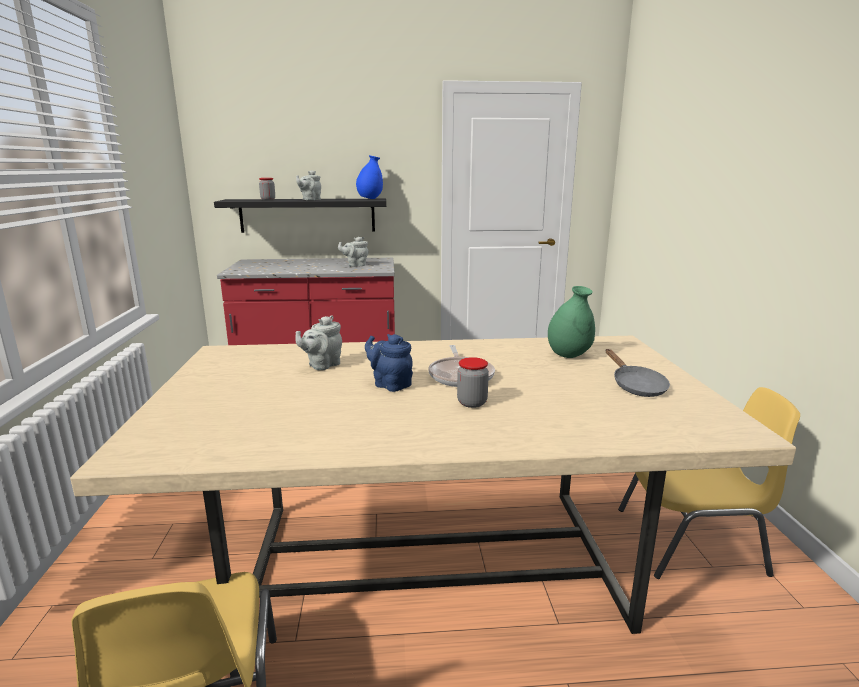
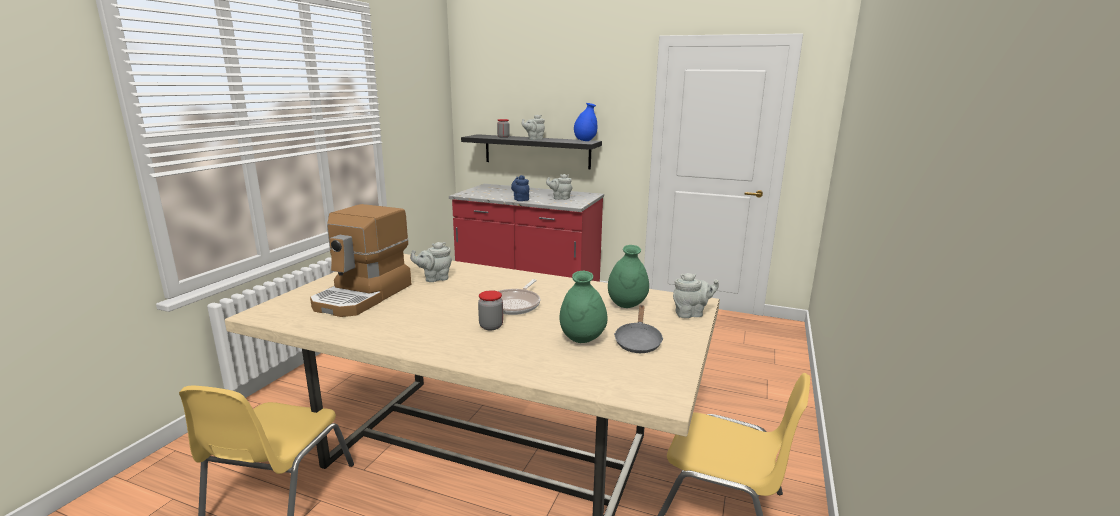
camera: 25 degrees right, 0 degrees up
(258, 401) = (364, 296): none -> coffee machine
(390, 384) = (457, 301): blue teapot -> blue teapot (520, 199)
(584, 395) = (582, 339): none -> green vase
(635, 352) = (691, 314): none -> grey teapot

